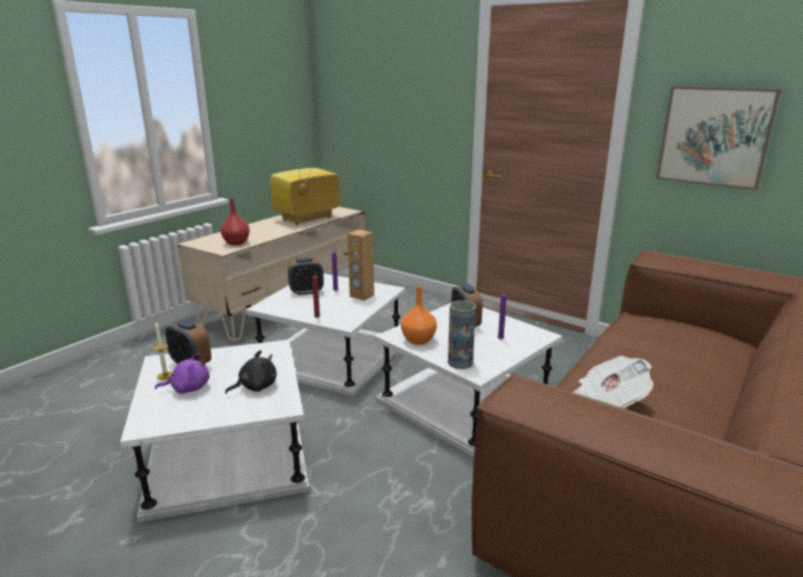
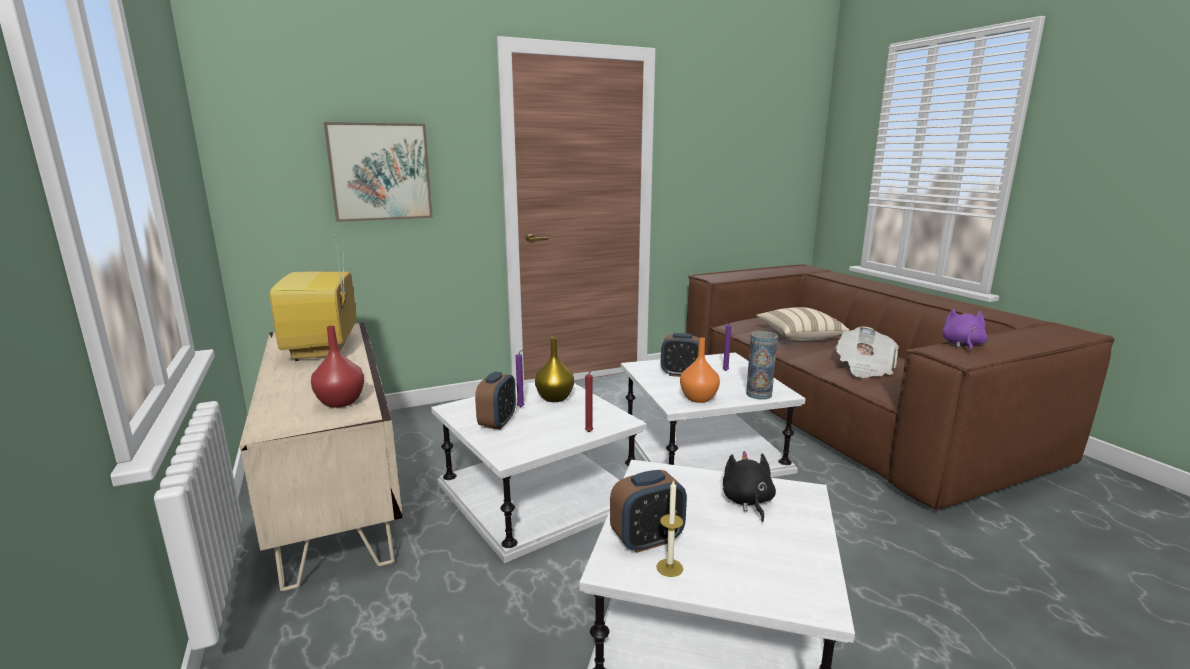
camera: 60 degrees left, 5 degrees down
(188, 388) = (722, 552): purple plush toy -> purple plush toy (962, 345)
(361, 296) = (555, 398): brown speaker -> yellow vase
(662, 355) = (799, 336): none -> beige pillow
(714, 136) = (712, 175): picture -> picture (380, 172)

